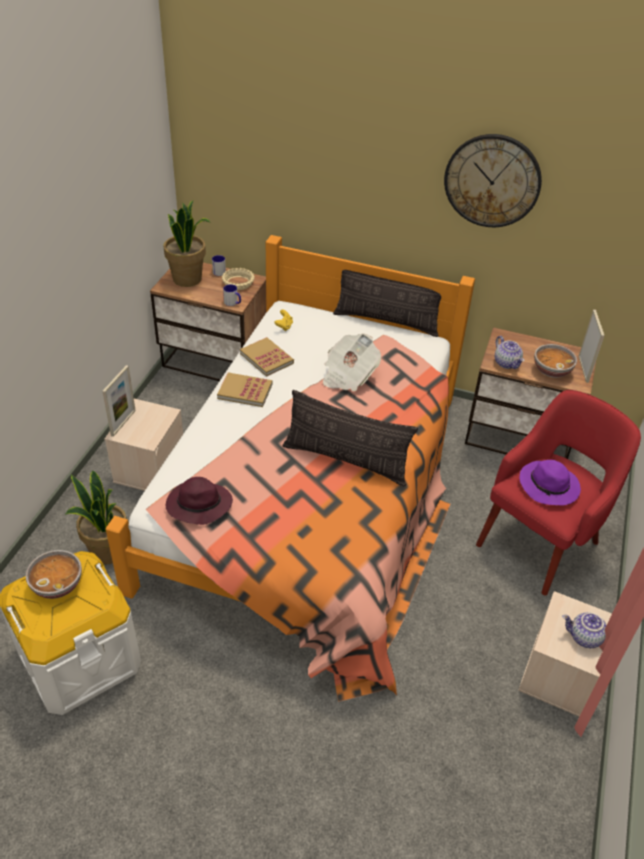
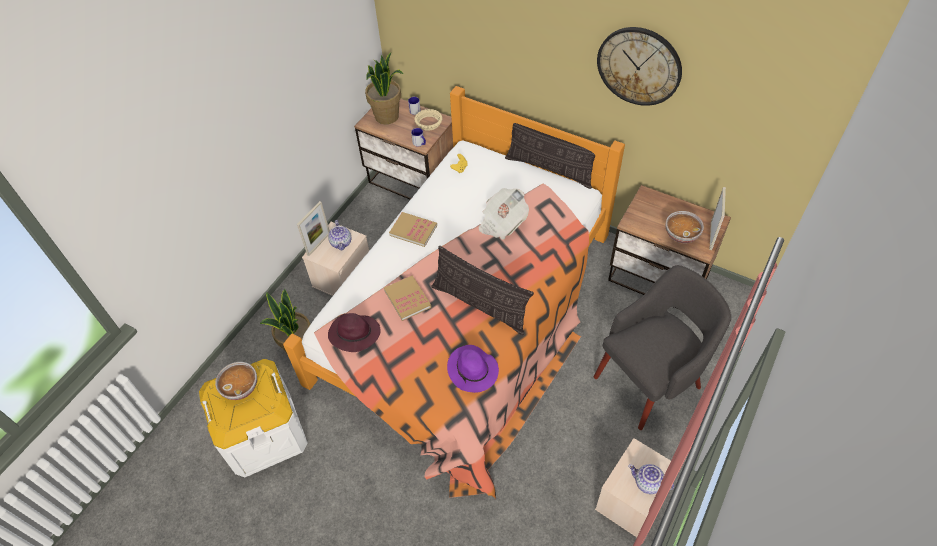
camera: 15 degrees right, 10 degrees up
(266, 358) = (438, 199): book -> book (407, 299)
(507, 363) = (643, 223): teapot -> teapot (341, 243)
(539, 542) = (649, 381): red armchair -> grey armchair
(549, 486) = (651, 345): purple hat -> purple hat (473, 371)

